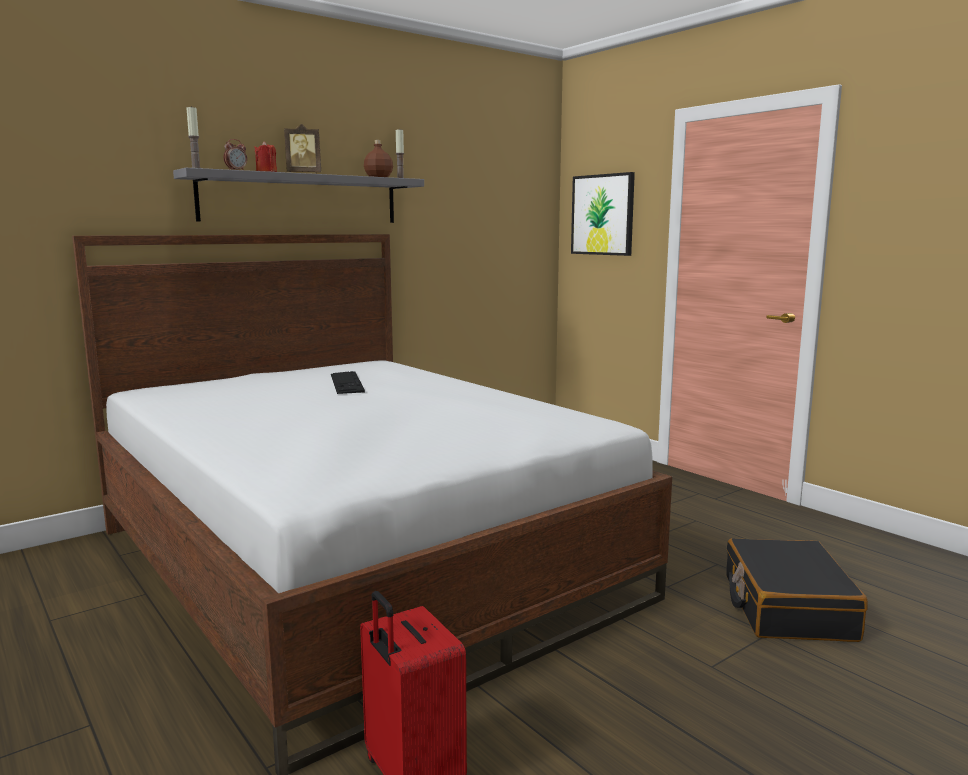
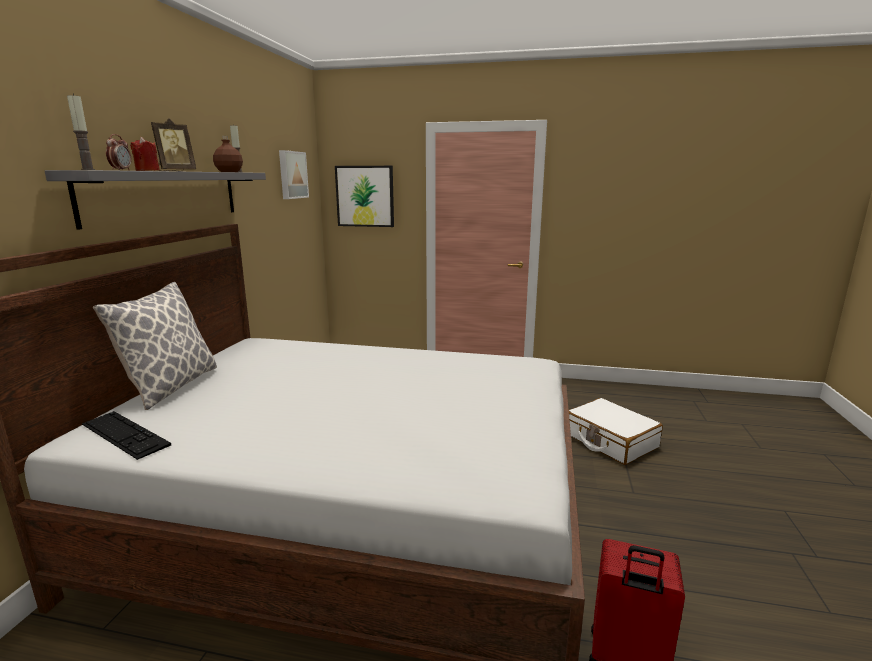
camera: 40 degrees left, 5 degrees up
(250, 377) = (171, 386): none -> pillow
(346, 383) = (285, 370): keyboard -> keyboard (124, 434)
(502, 187) = (292, 175): none -> picture
(787, 607) = (610, 441): black suitcase -> white suitcase

